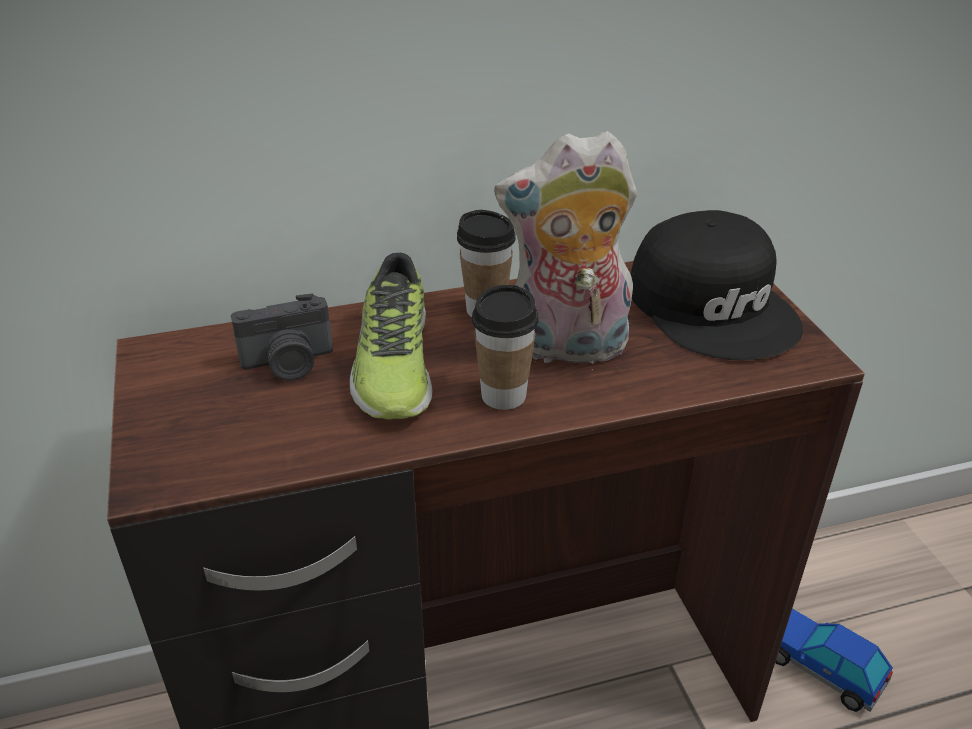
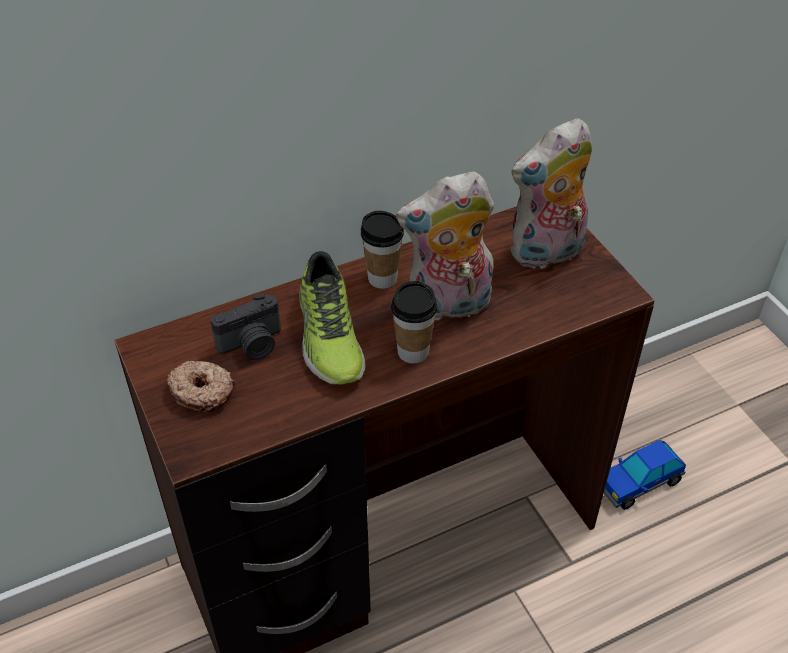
camera: 10 degrees left, 10 degrees up
(200, 409) = (202, 391): none -> donut
(714, 305) = (546, 253): black cap -> plush toy
(823, 669) = (638, 482): toy car -> toy car turned 60 degrees counterclockwise

